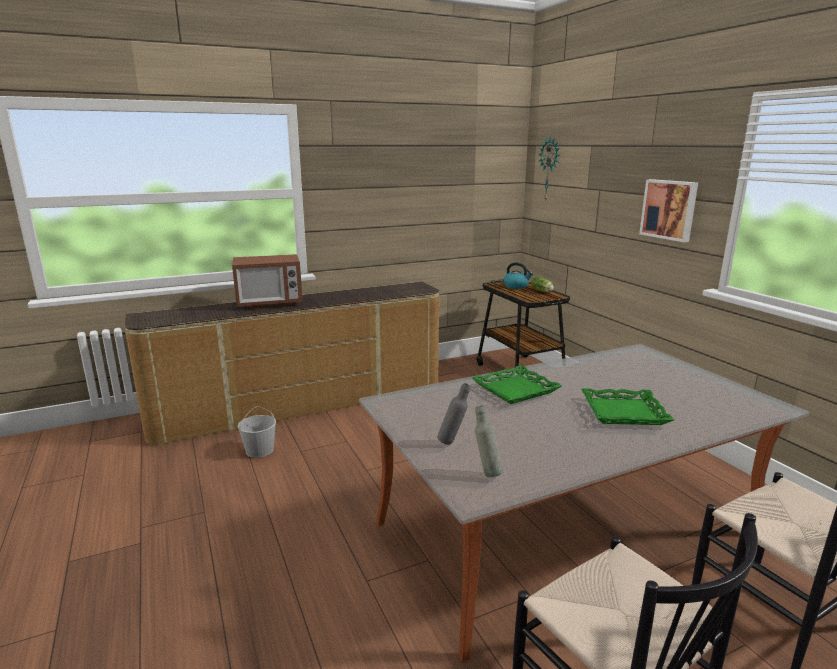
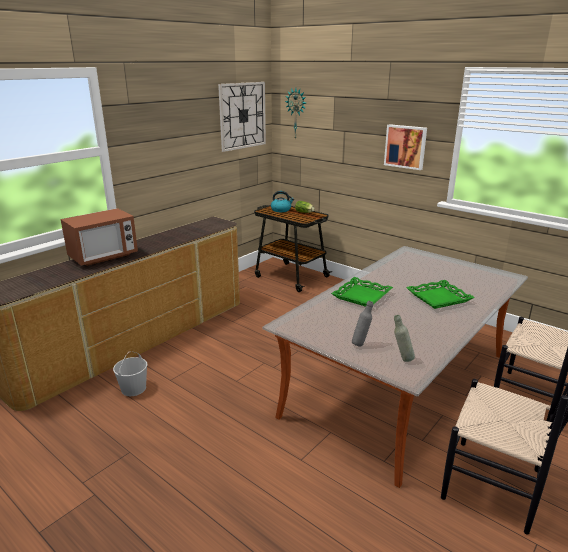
camera: 25 degrees left, 5 degrees up
(481, 169) = (242, 116): none -> wall clock

